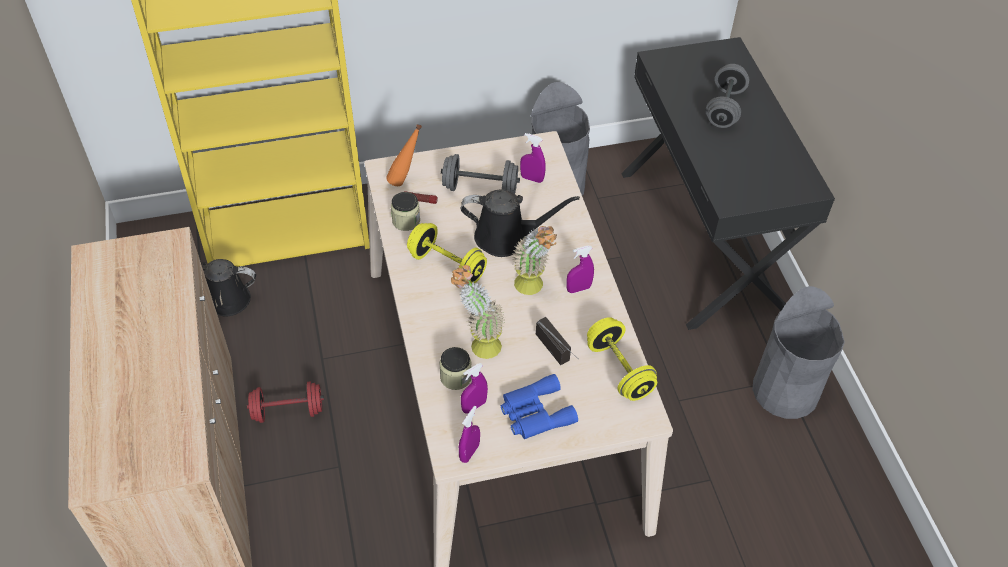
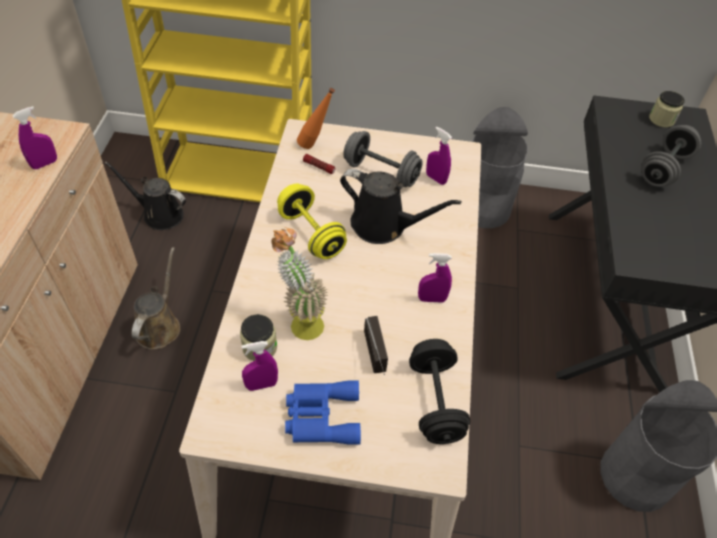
camera: 20 degrees right, 0 degrees up
(288, 411) = (159, 326): red dumbbell -> brown watering can
(406, 221) = (296, 181): jar -> jar (661, 119)
(469, 452) = (229, 434): purple spray bottle -> purple spray bottle (44, 164)
(533, 289) = (385, 284): potted plant -> none
(619, 370) = (435, 401): yellow dumbbell -> black dumbbell

